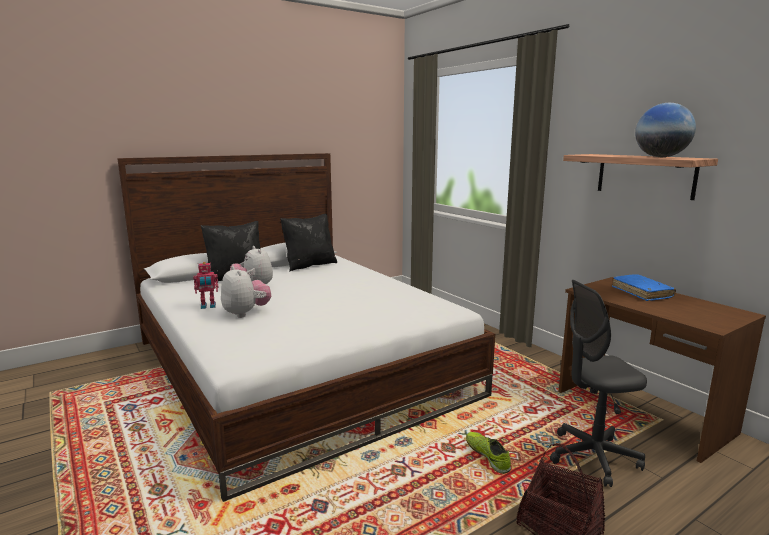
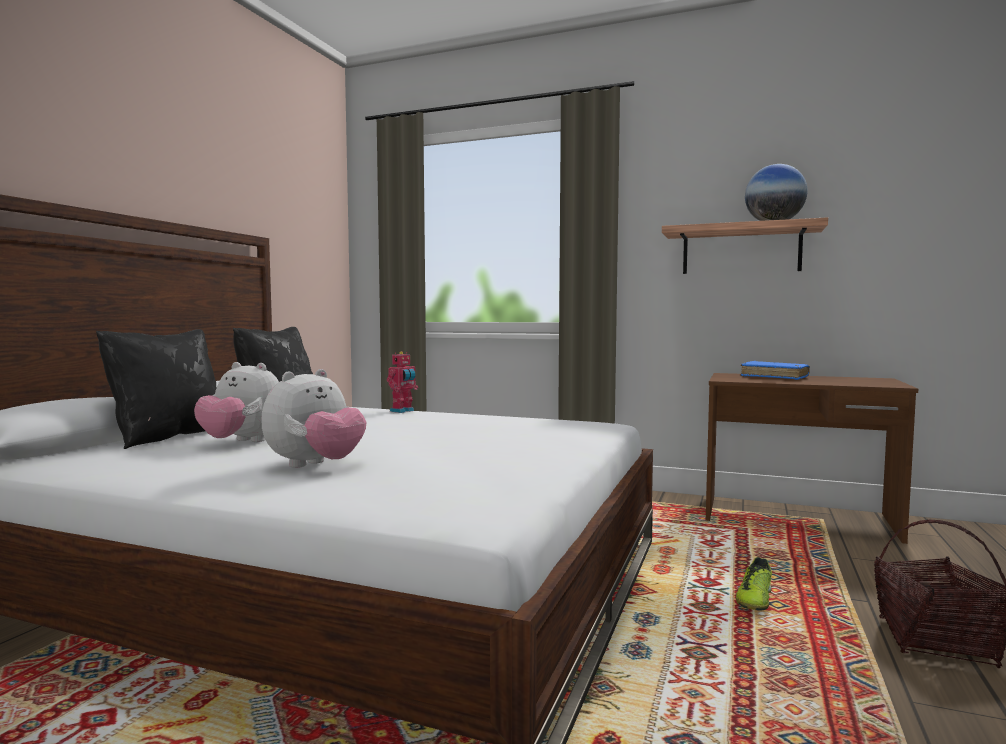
camera: 35 degrees left, 10 degrees down
(208, 306) = (209, 470): toy robot -> toy robot (403, 411)
(246, 313) = (315, 465): plush toy -> plush toy turned 105 degrees clockwise
(487, 456) = (754, 600): shoe -> shoe turned 90 degrees counterclockwise
(593, 457) = (836, 567): grey office chair -> none

